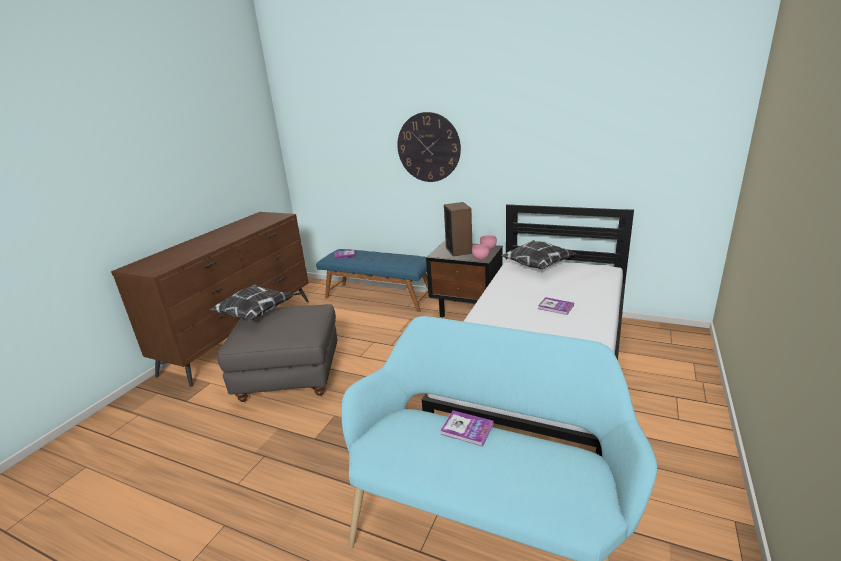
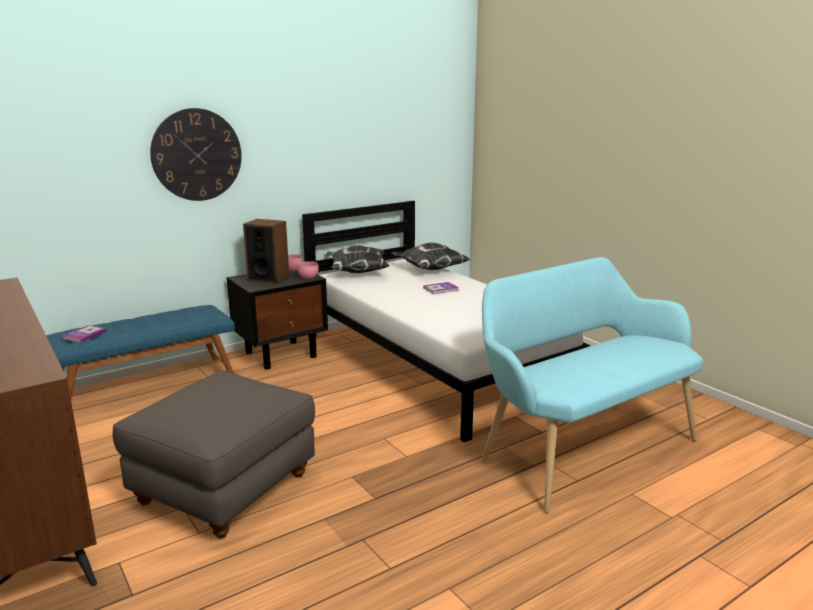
camera: 60 degrees left, 5 degrees down
(255, 314) = (161, 410): pillow -> pillow (429, 269)
(467, 429) = (568, 355): book -> none

